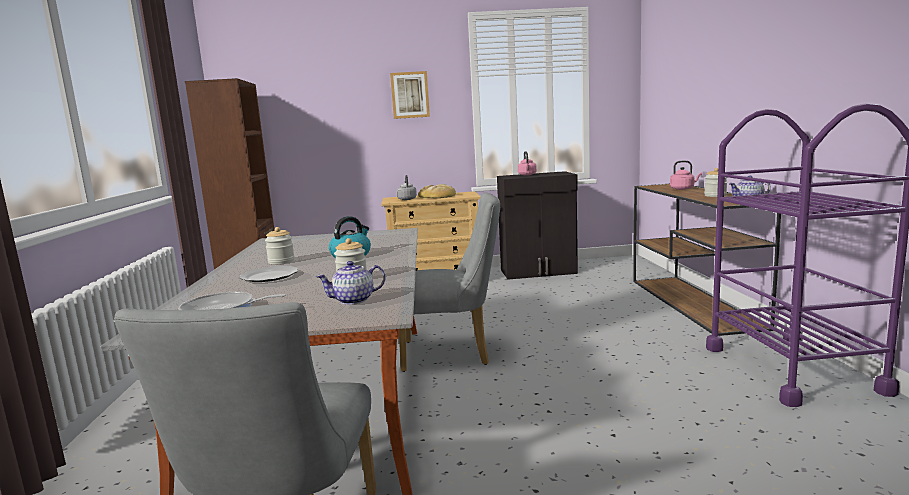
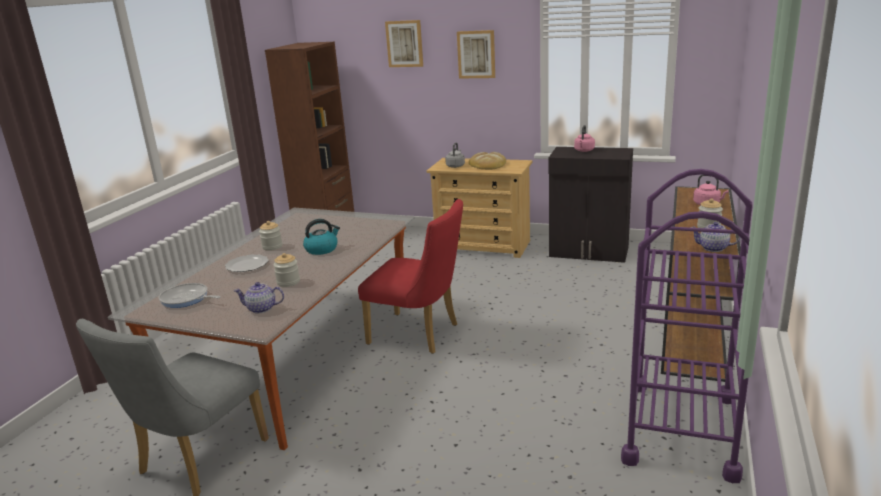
camera: 25 degrees right, 10 degrees up
(334, 86) = (404, 43): none -> picture
(453, 353) = (420, 335): grey chair -> red chair

